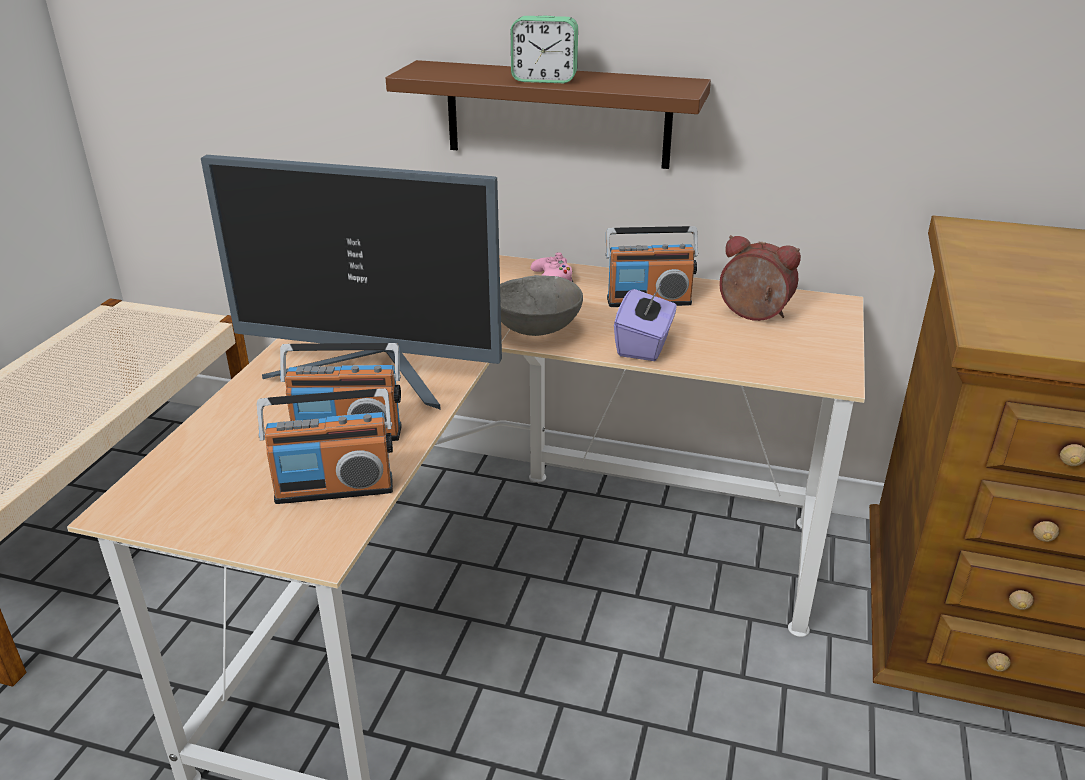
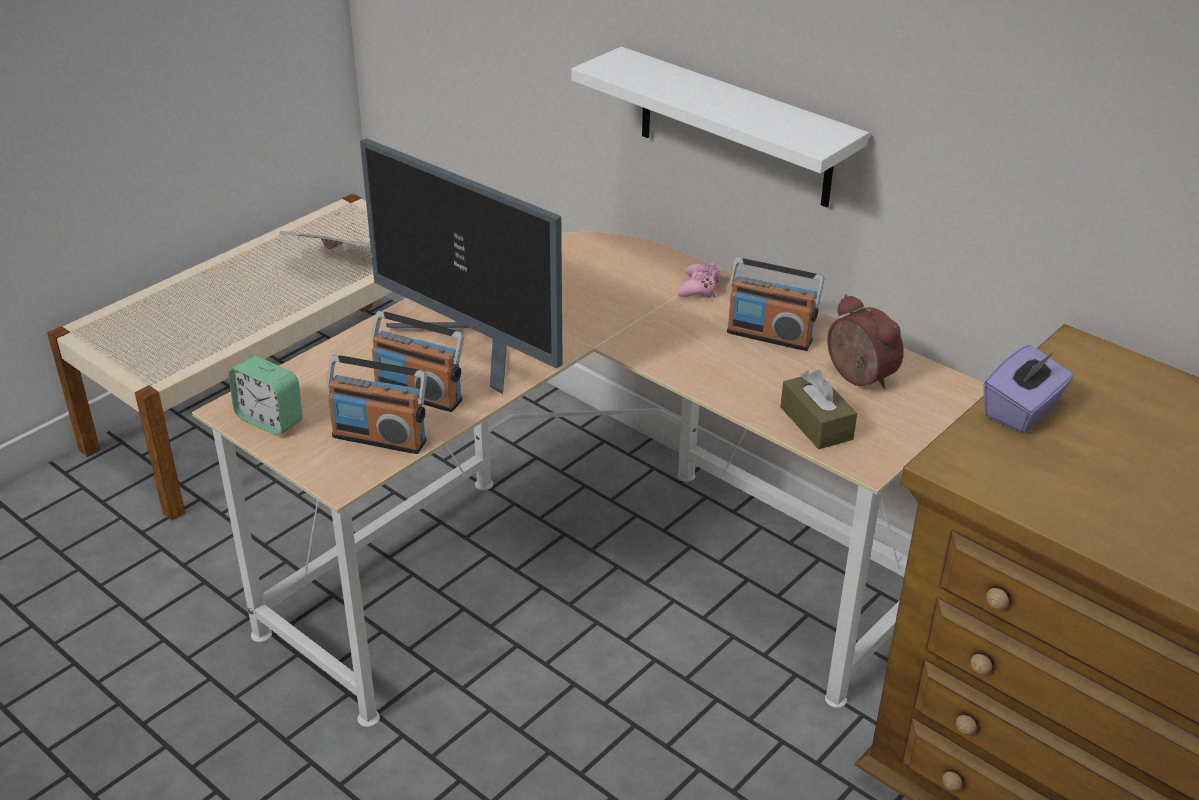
camera: 25 degrees right, 5 degrees up
(126, 359) = (336, 262): none -> newspaper
(535, 329) = (640, 338): grey bowl -> none
(544, 79) = (707, 101): alarm clock -> alarm clock (270, 420)
(557, 114) = (735, 128): brown shelf -> white shelf
(644, 345) = (723, 381): purple tissue box -> purple tissue box (1022, 411)
(757, 358) = (816, 423): none -> brown tissue box

